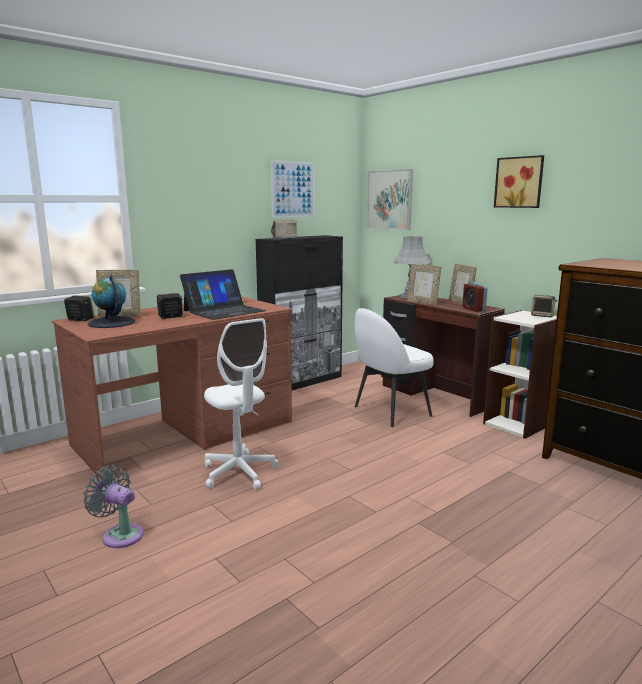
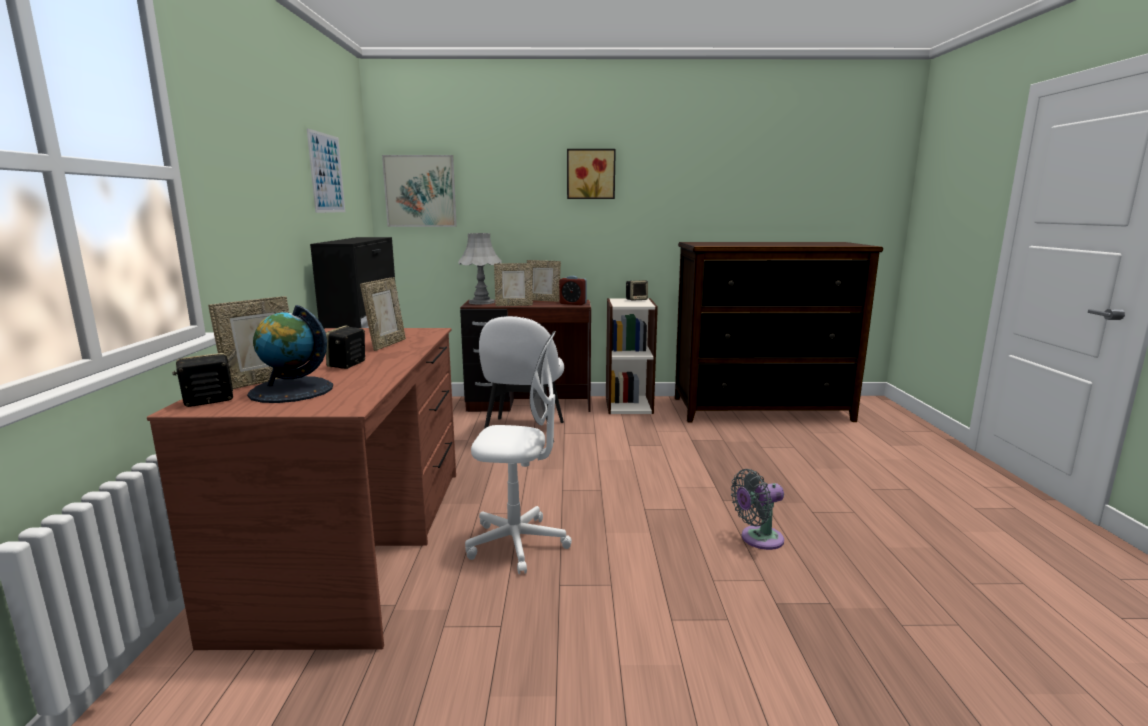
camera: 50 degrees left, 0 degrees up
(120, 534) = (544, 674): grey fan -> grey fan (758, 539)
(224, 311) = (386, 344): laptop -> picture frame
(281, 238) = (346, 241): radio -> none

